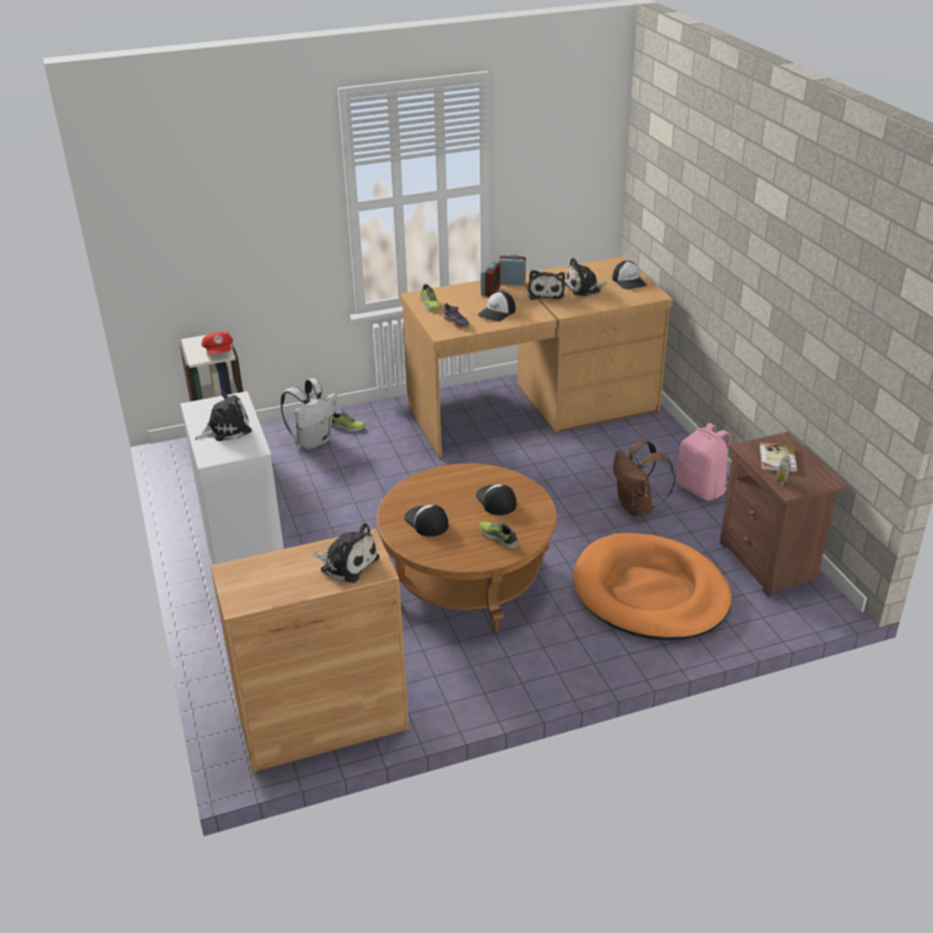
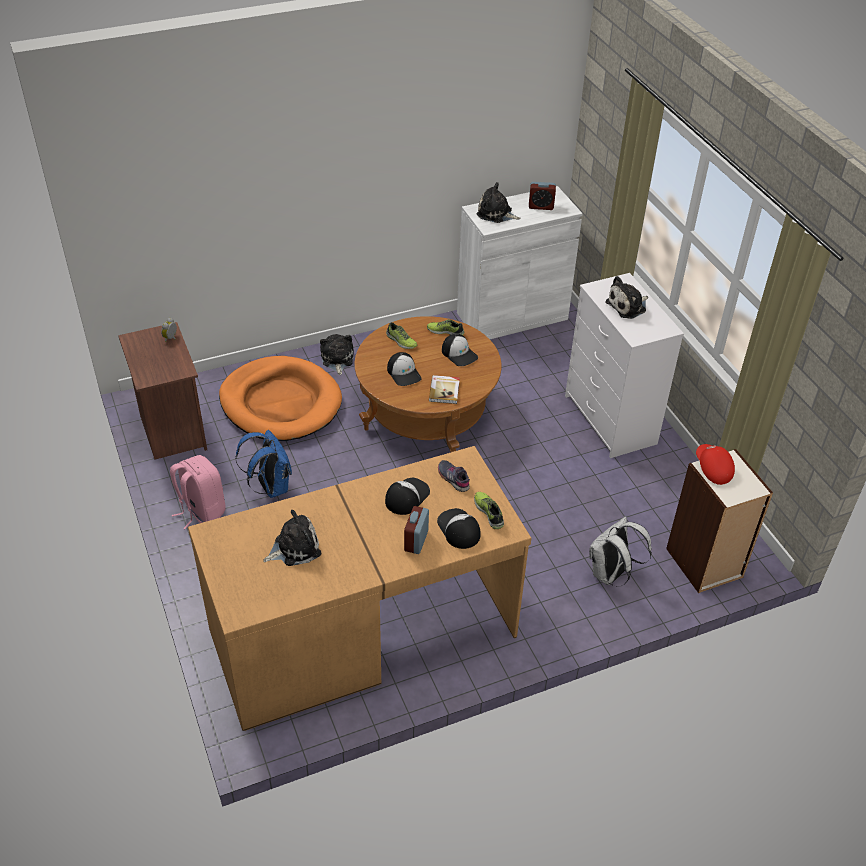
camera: 175 degrees right, 10 degrees up
(323, 722) = (512, 316): brown cabinet -> white cabinet
(347, 427) = (580, 599): shoe -> shoe (445, 331)
(511, 282) = (389, 562): alarm clock -> alarm clock (541, 206)
(545, 293) = (346, 537): plush toy -> plush toy (337, 359)
(629, 281) = (232, 565): cap -> cap (458, 529)
(637, 507) = (270, 487): brown backpack -> blue backpack
(777, 459) = (163, 359): book -> book (444, 390)

